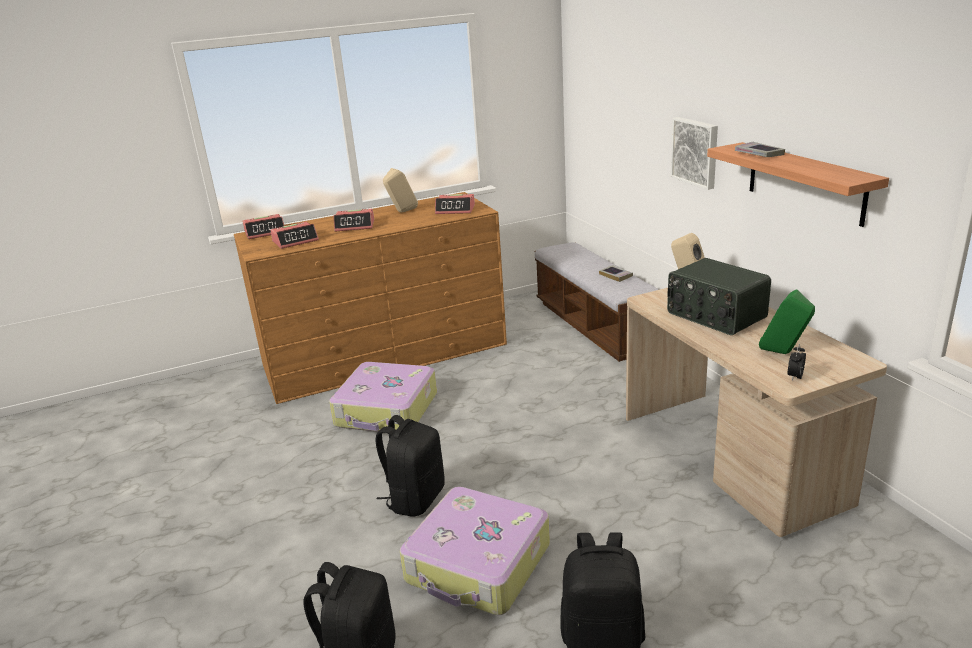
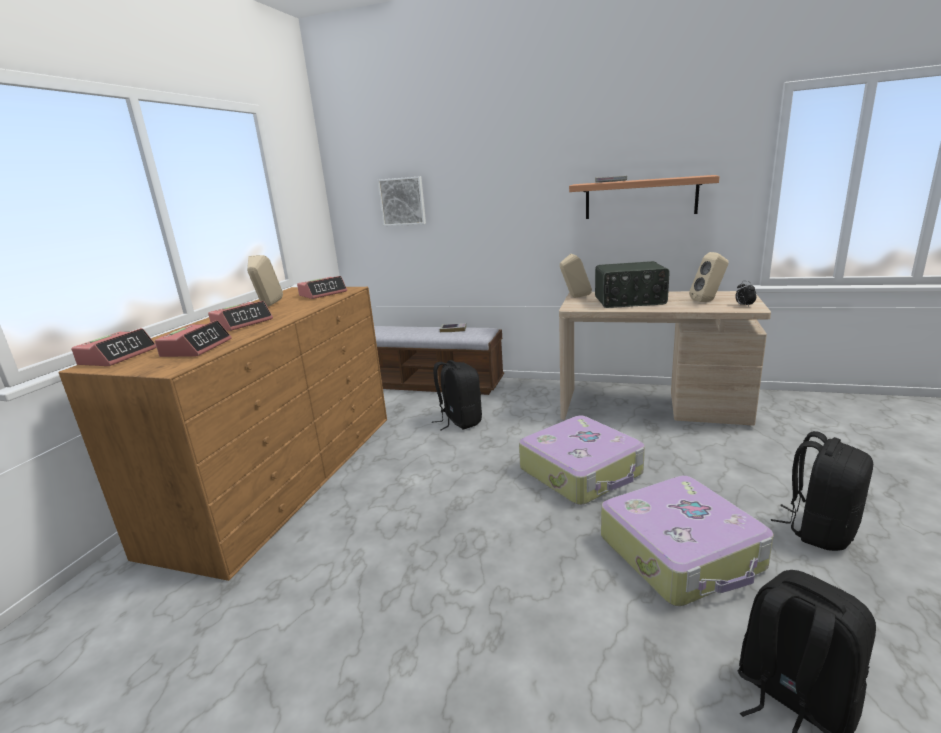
camera: 50 degrees left, 5 degrees down
(387, 411) = (378, 511): suitcase -> suitcase (582, 472)
(415, 498) = (545, 550): black backpack -> black backpack (459, 421)
(696, 152) = (520, 204): picture -> picture (403, 201)
(783, 353) = (708, 301): green speaker -> beige speaker

